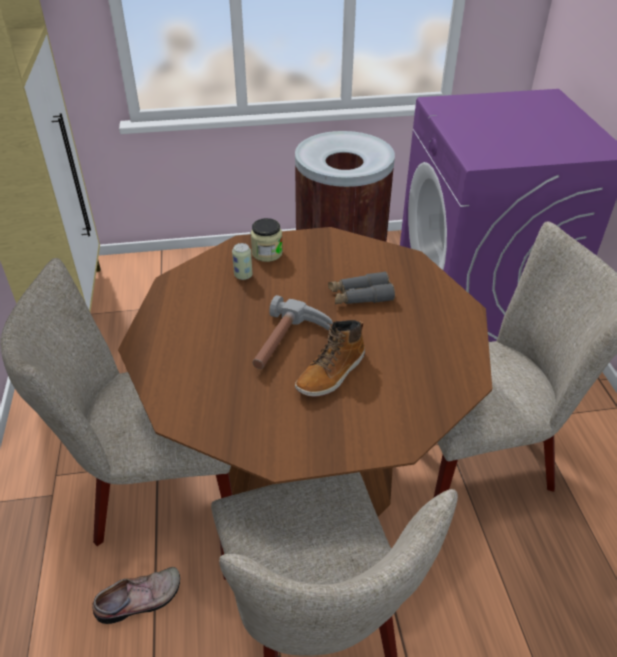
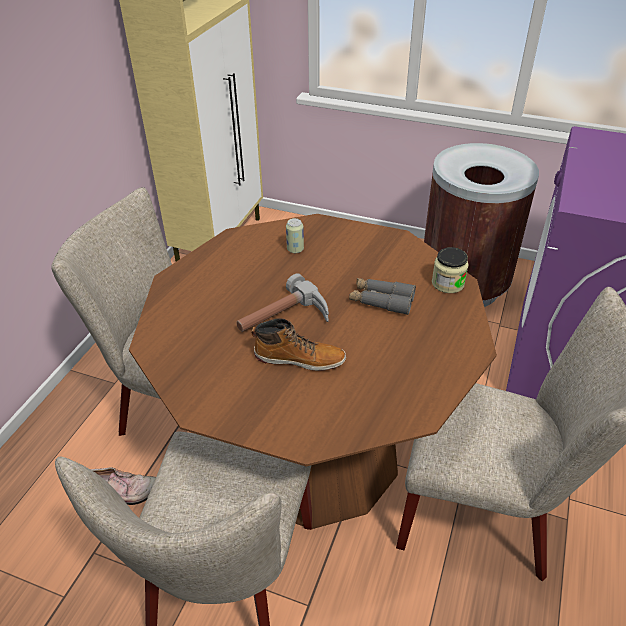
camera: 30 degrees right, 0 degrees up
(267, 253) = (331, 236): jar -> jar (448, 283)
(332, 373) = (299, 358): boot -> boot turned 150 degrees counterclockwise

